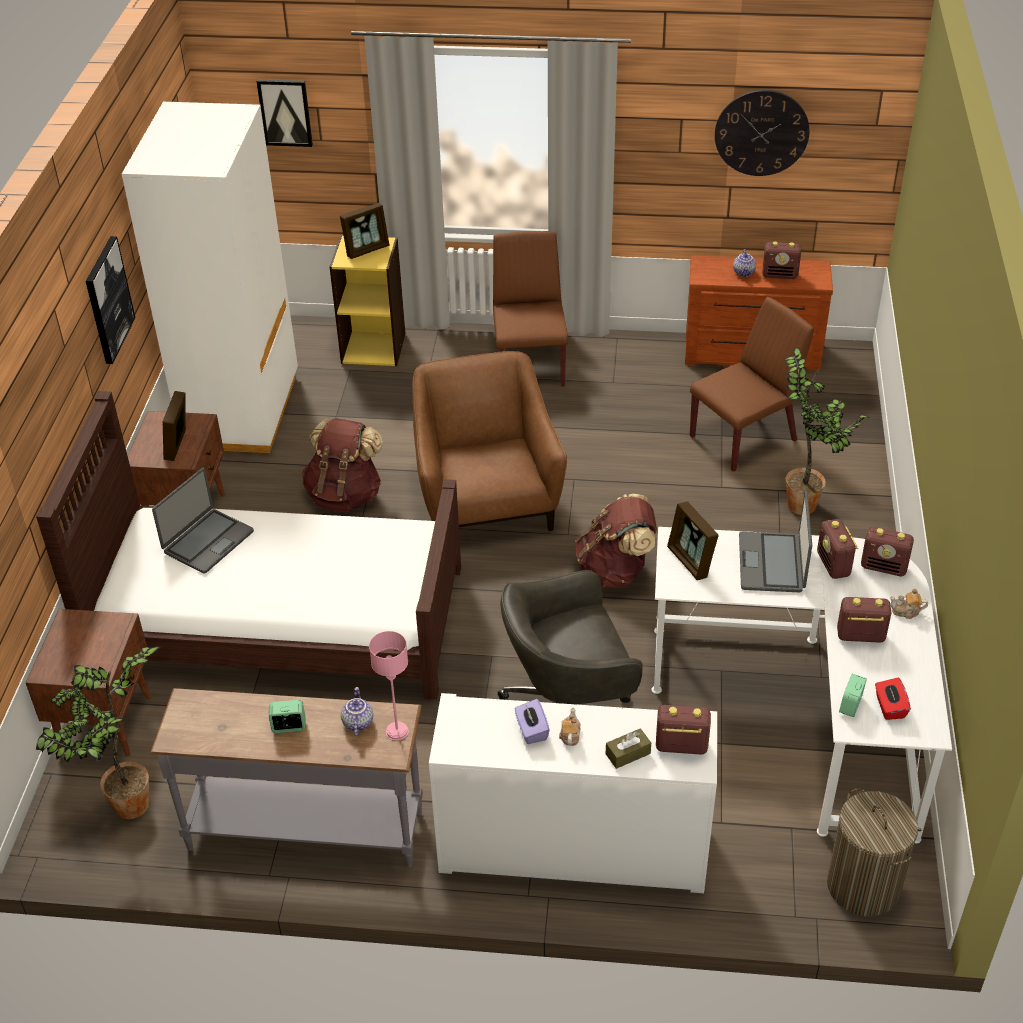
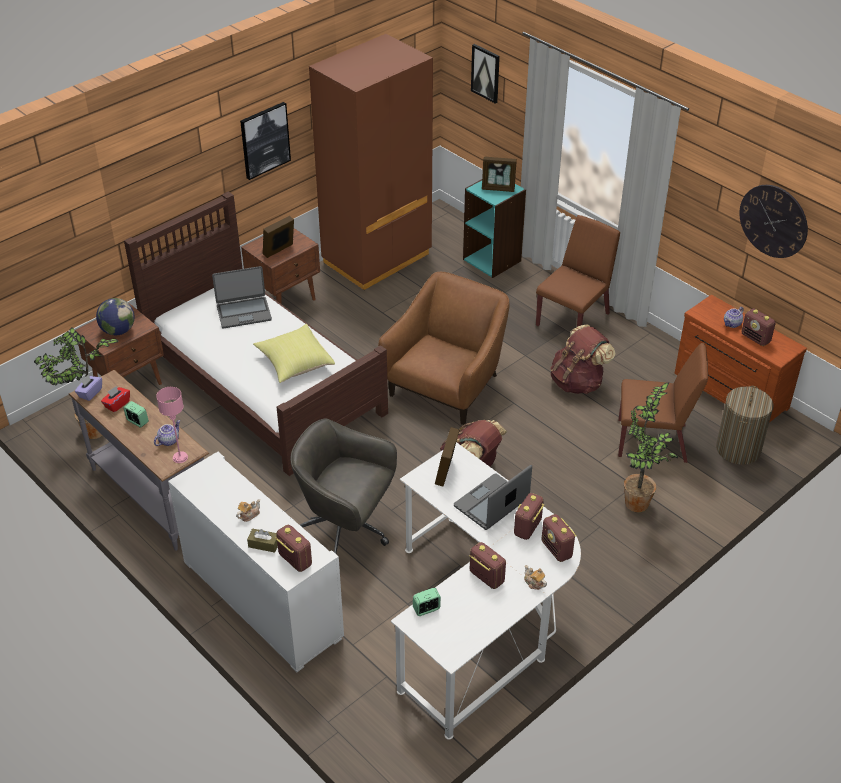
camera: 40 degrees right, 0 degrees up
(89, 648) = (118, 331): none -> globe
(242, 412) = (377, 259): white wardrobe -> brown wardrobe
(343, 562) = (294, 363): none -> yellow pillow
(345, 495) = (375, 336): brown backpack -> brown backpack (578, 382)
(373, 348) = (492, 260): yellow bookcase -> turquoise bookcase
(531, 730) = (234, 499): purple tissue box -> purple tissue box (90, 393)
(863, 886) = (385, 736): laundry basket -> laundry basket (738, 449)
(889, 707) = (447, 626): red tissue box -> red tissue box (117, 404)

